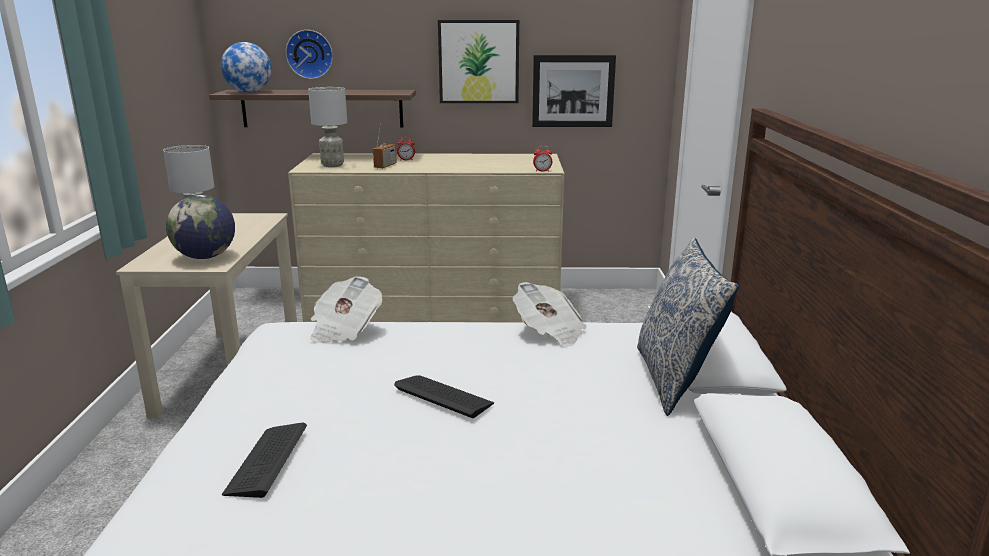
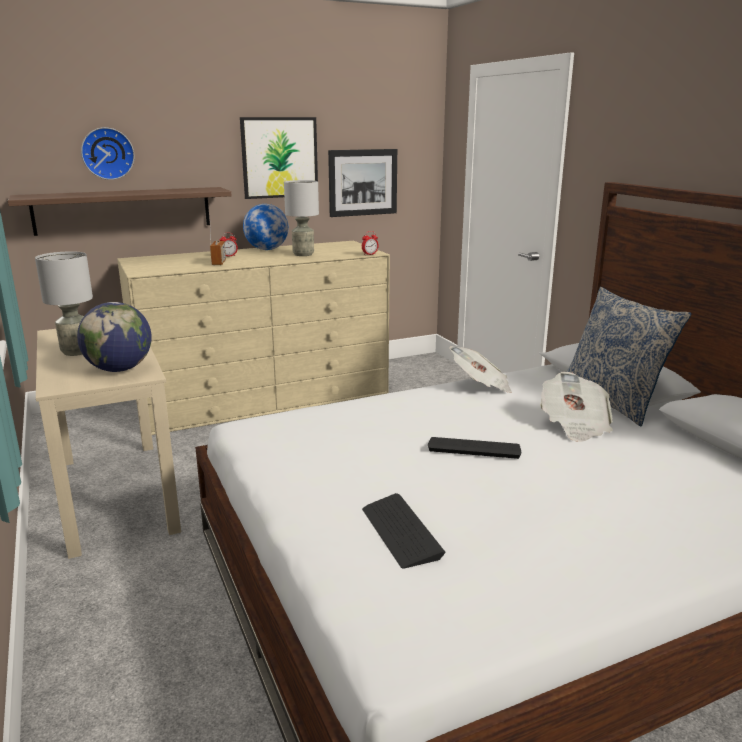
camera: 25 degrees left, 0 degrees up
(249, 92) = (49, 196): globe -> globe (267, 249)
(332, 165) = (163, 267): grey table lamp -> grey table lamp (303, 254)
(344, 329) = (313, 414): newspaper -> newspaper (574, 425)

